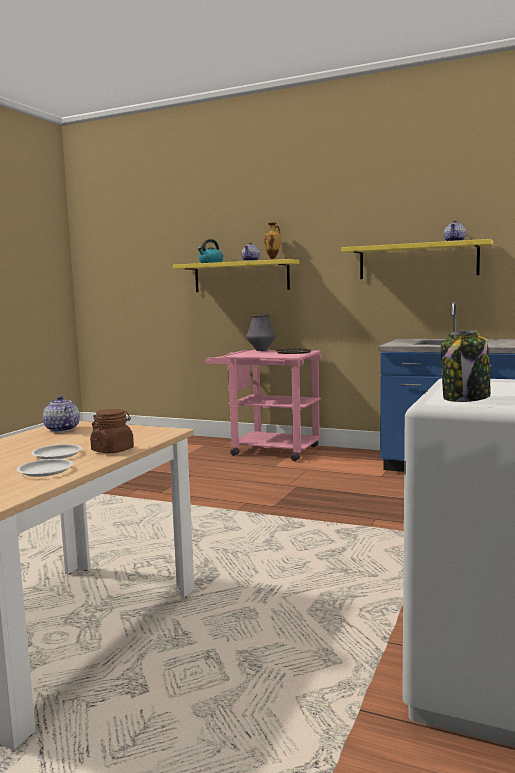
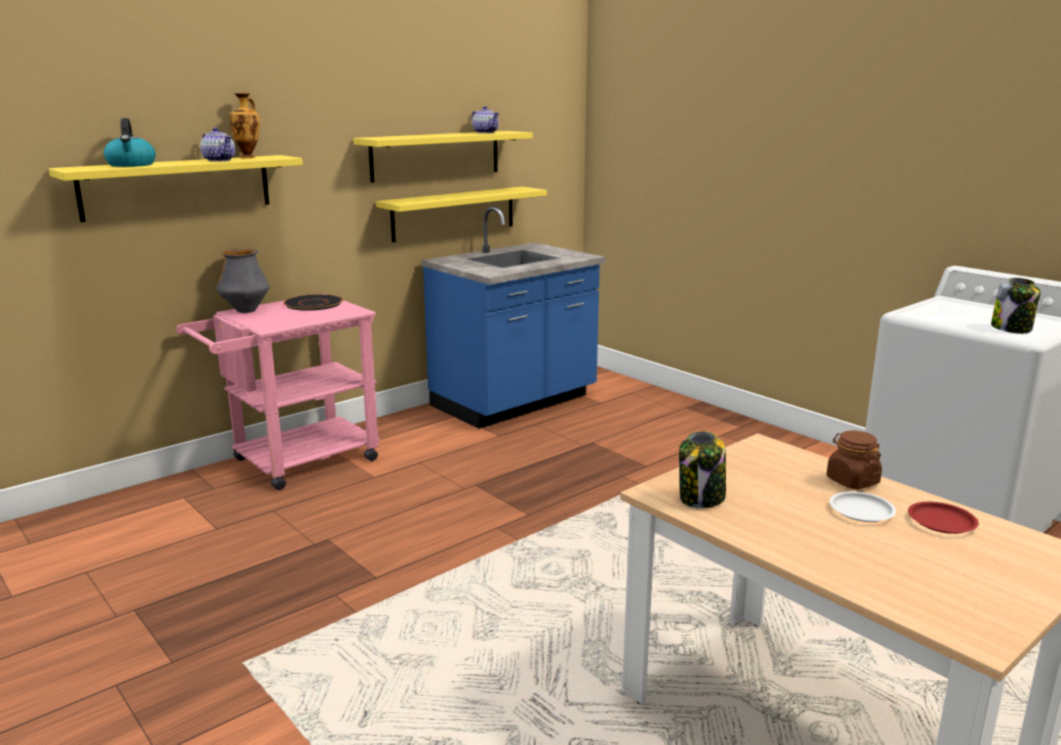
camera: 65 degrees left, 10 degrees up
(45, 471) = (941, 522): white plate -> red plate
(62, 429) = (701, 498): teapot -> jar
(432, 306) = (454, 213): none -> yellow shelf

